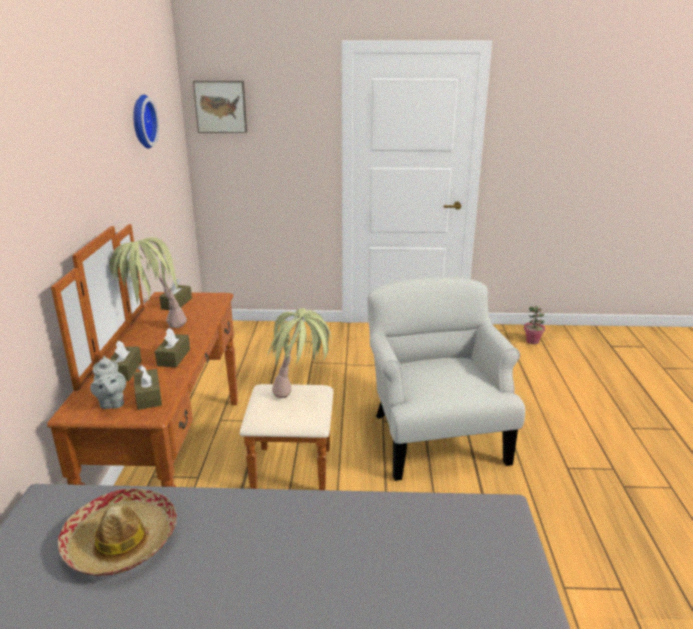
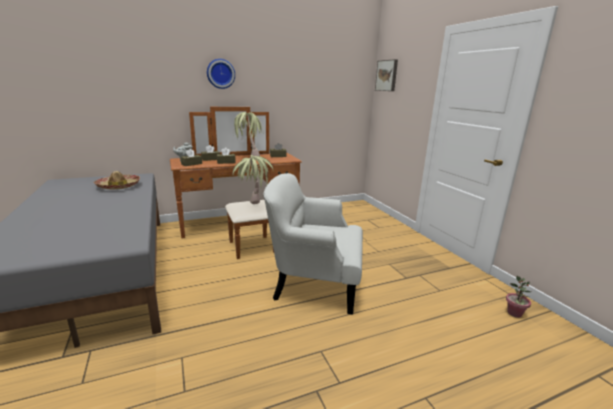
camera: 65 degrees right, 5 degrees down
(141, 121) = (311, 72): wall clock -> wall clock (220, 74)
(435, 436) = (314, 283): white armchair -> white armchair turned 135 degrees counterclockwise

